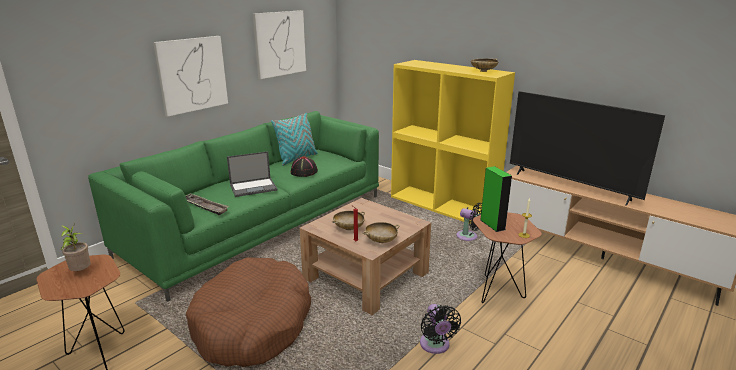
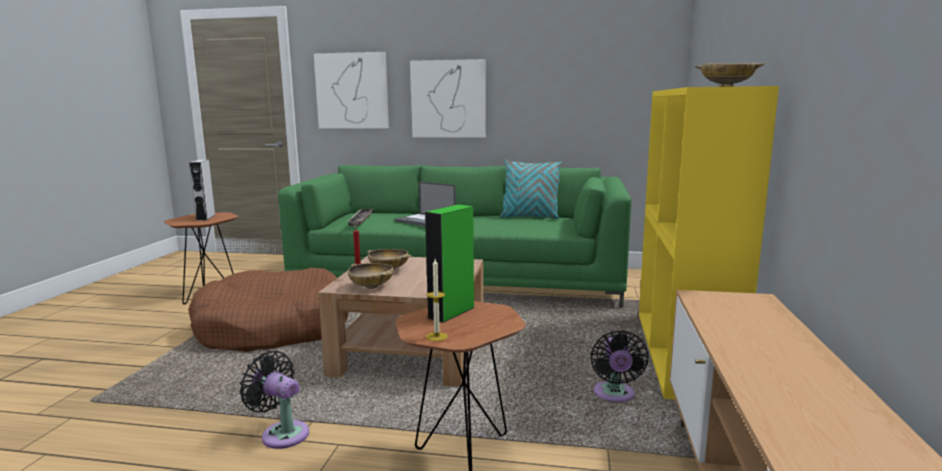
camera: 60 degrees right, 10 degrees down
(81, 272) = (205, 217): potted plant -> grey speaker
(279, 43) = (575, 75): picture -> picture (352, 91)
(304, 172) = (495, 225): black hat -> none
(435, 346) = (282, 433): black fan -> black fan turned 75 degrees clockwise
(570, 186) = (744, 345): television -> none

